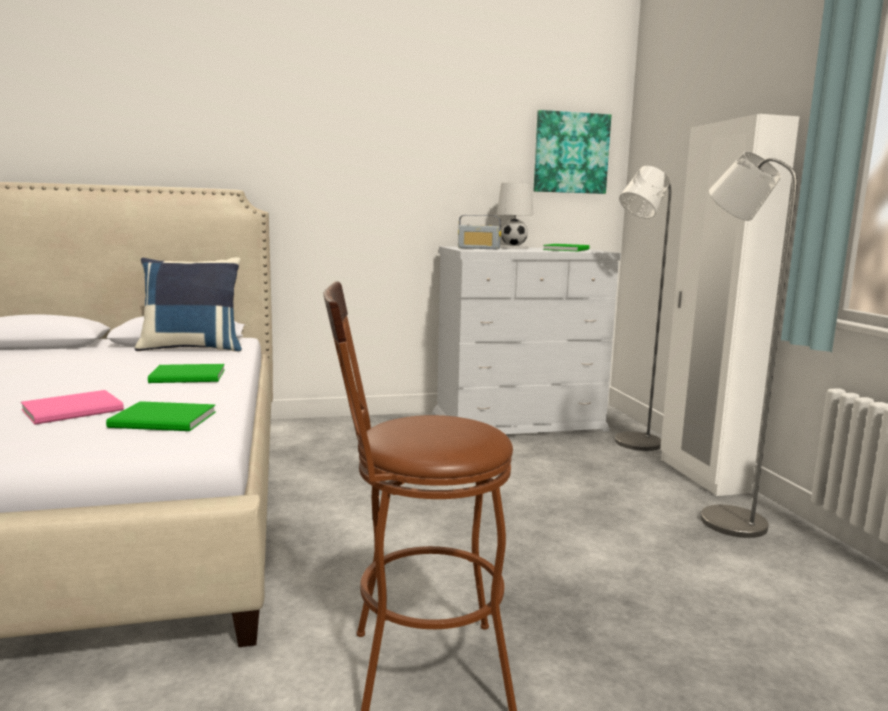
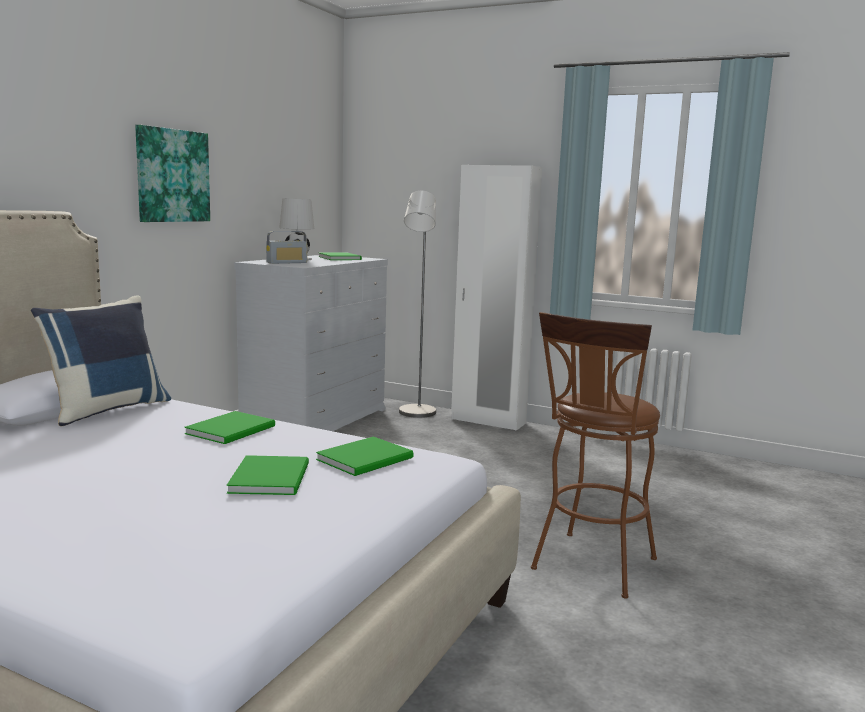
camera: 50 degrees left, 0 degrees up
(76, 410) = (272, 477): pink book -> green book
(571, 153) = (311, 168): picture -> picture (172, 175)
(721, 518) = (541, 441): grey floor lamp -> none

